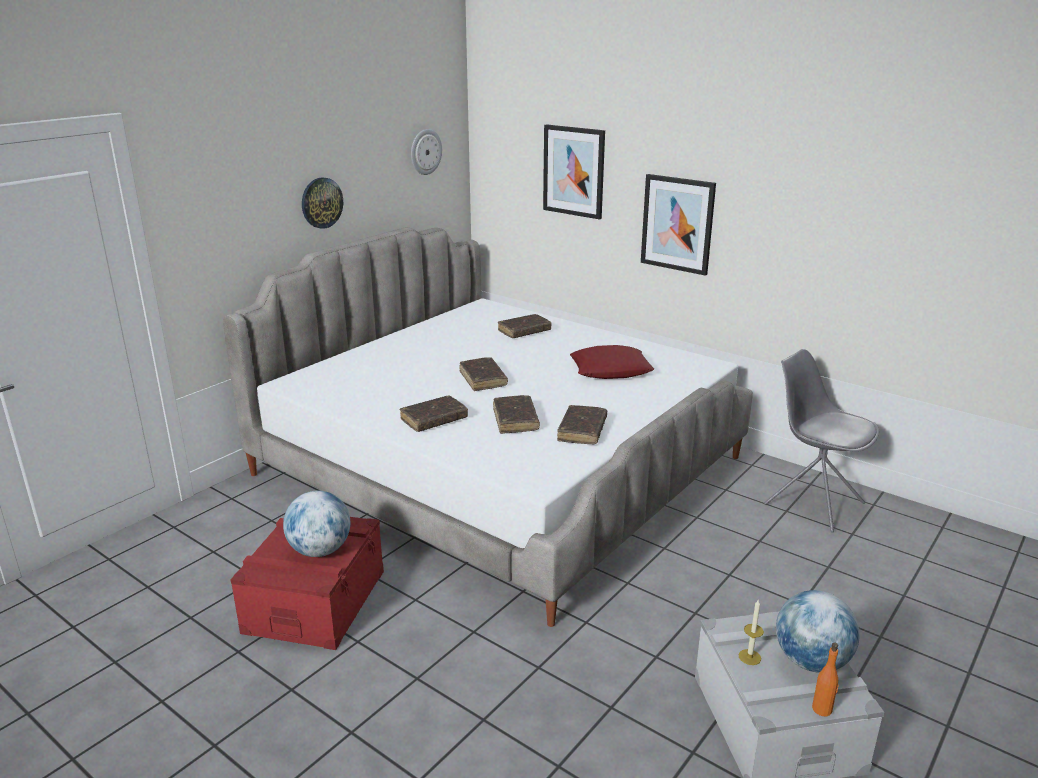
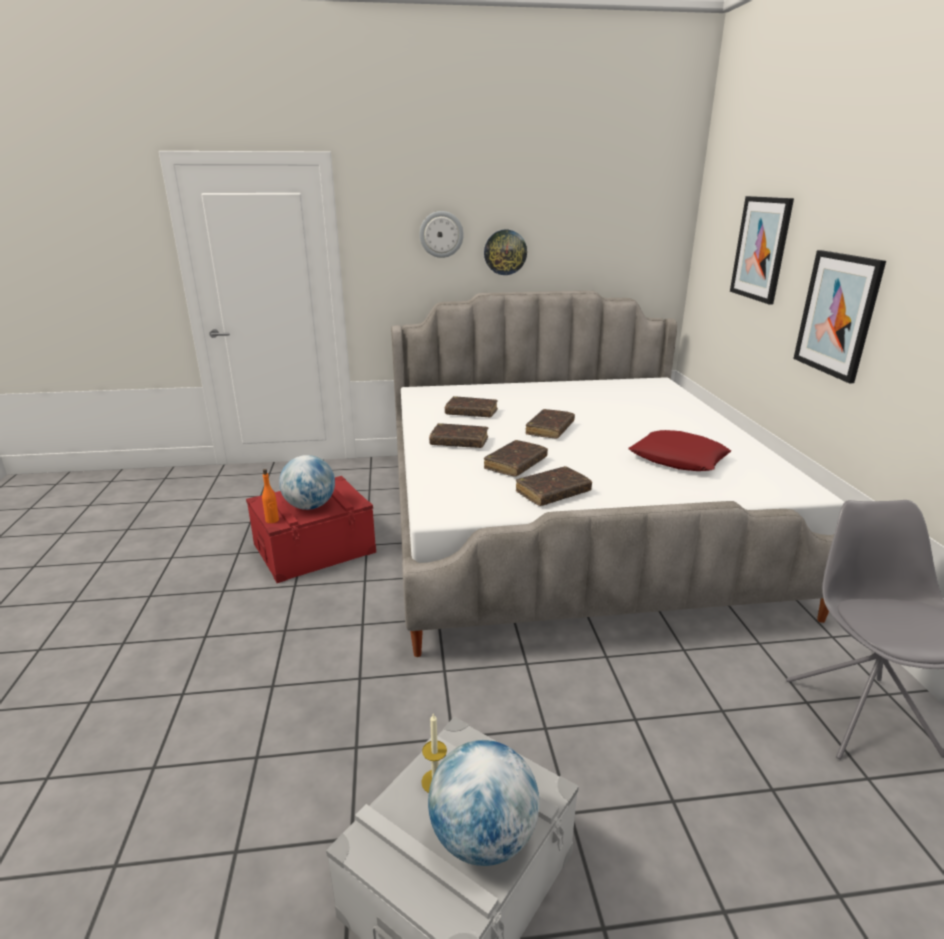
camera: 45 degrees right, 0 degrees up
(425, 151) = (634, 223): wall clock -> wall clock (441, 234)
(524, 331) = (655, 408): brown book -> brown book (471, 413)
(822, 709) = (408, 891): orange bottle -> orange bottle (272, 520)

